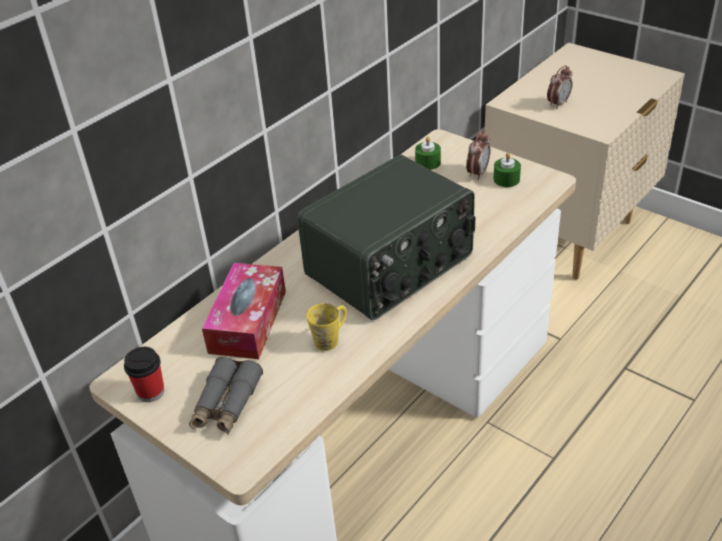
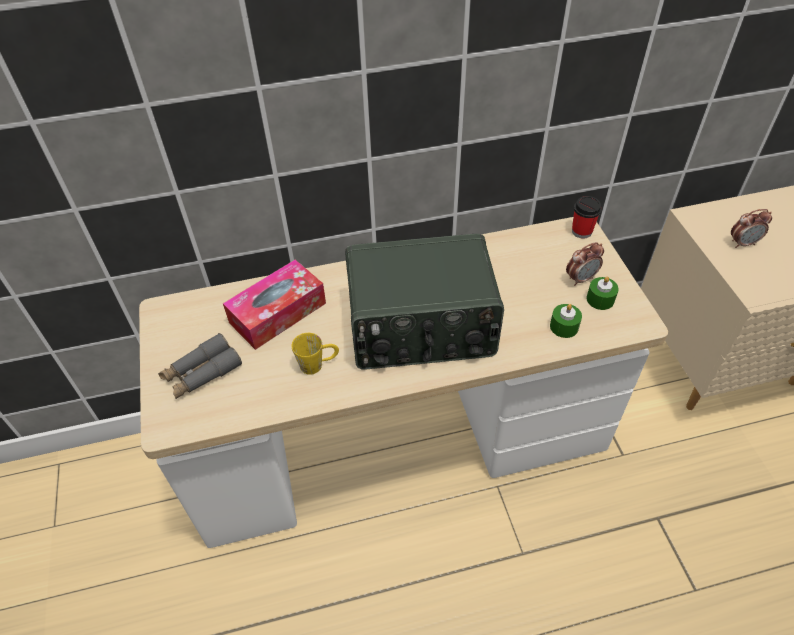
camera: 35 degrees right, 10 degrees up
(151, 392) = (169, 331): cup -> cup (581, 231)
(428, 162) = (548, 245): green candle -> green candle (564, 326)

